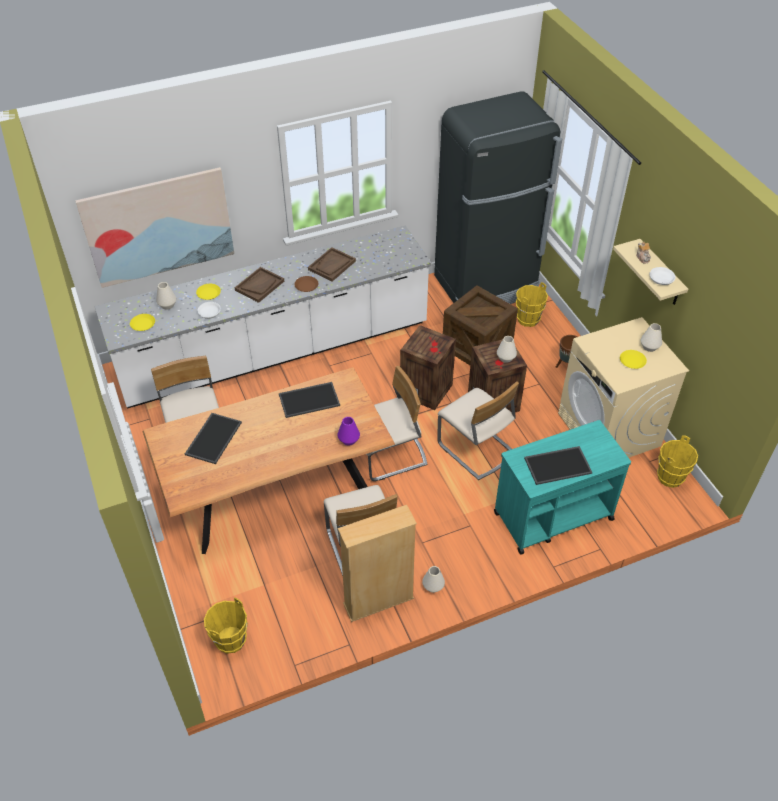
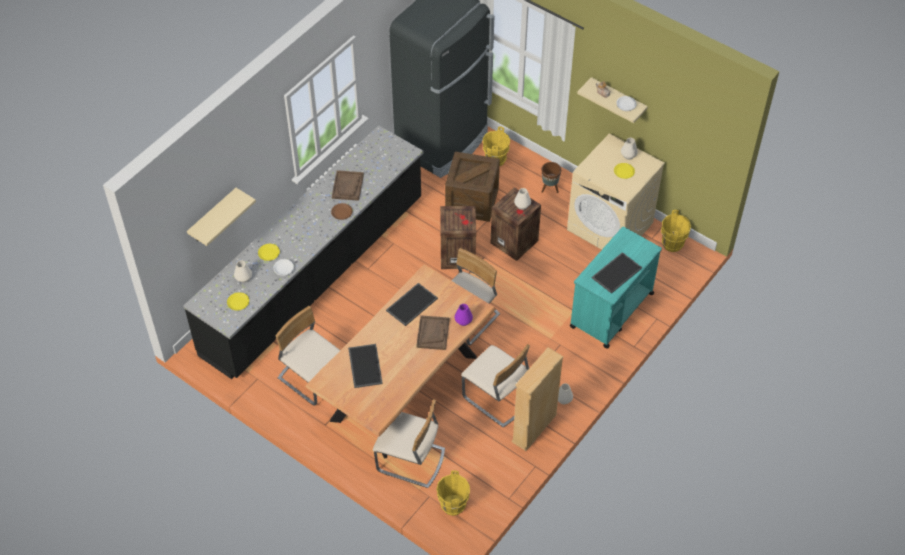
camera: 30 degrees left, 5 degrees up
(158, 227) = (213, 216): picture -> beige shelf
(259, 285) = (304, 229): brown tray -> brown tray (433, 333)
(275, 352) = (315, 276): white counter -> black counter
(476, 449) = (526, 286): beige chair -> beige chair (410, 461)

